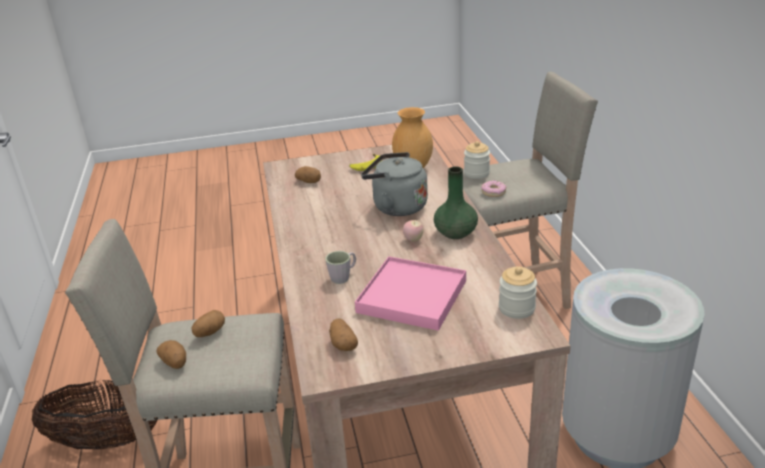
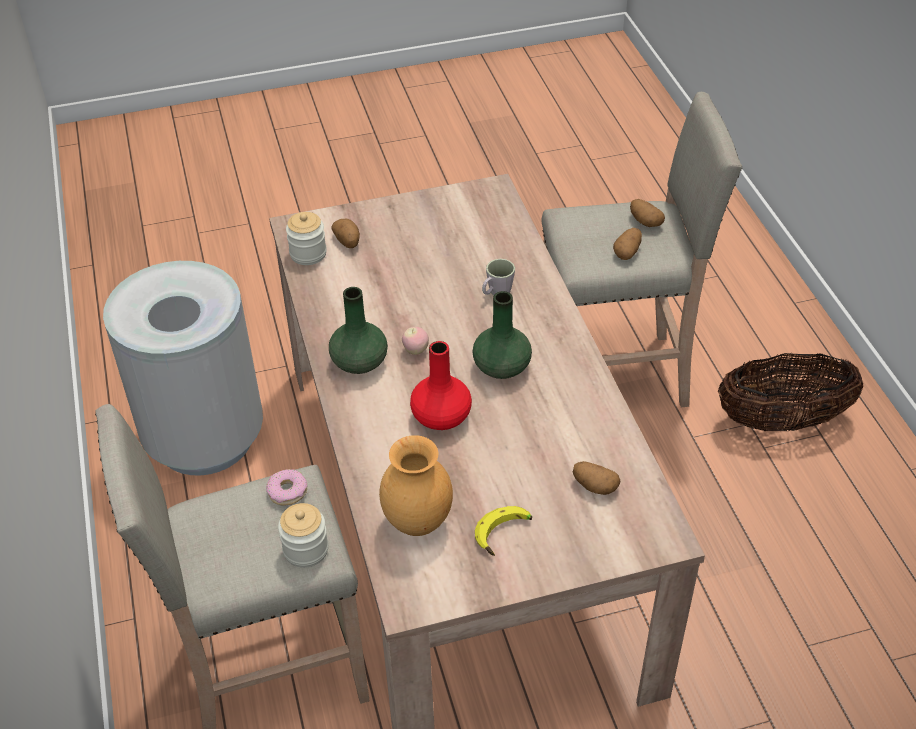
camera: 175 degrees right, 15 degrees up
(343, 344) = (481, 216): potato -> potato (347, 241)
(350, 231) = (501, 366): none -> green vase
(396, 207) = (441, 417): grey kettle -> red vase
(412, 297) = (416, 266): pink tray -> none

